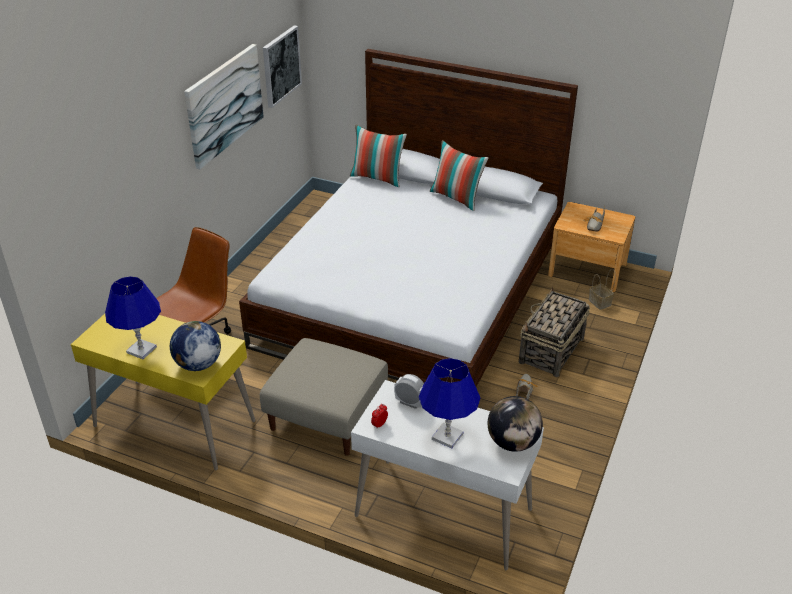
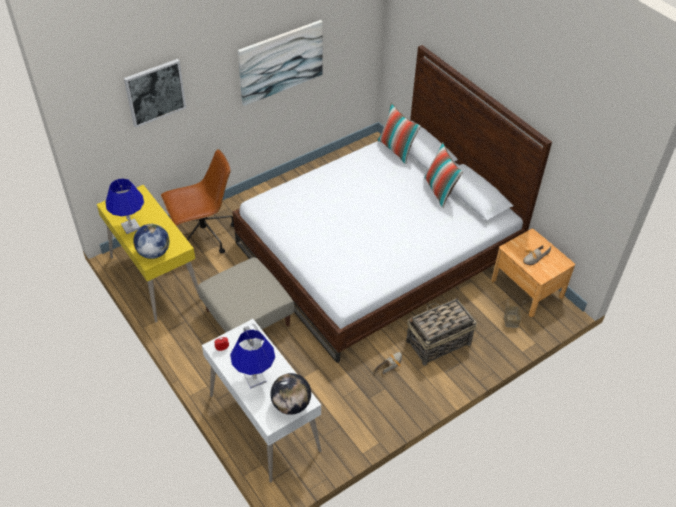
camera: 30 degrees right, 10 degrees up
(281, 66) = (353, 37): picture -> picture (155, 92)

